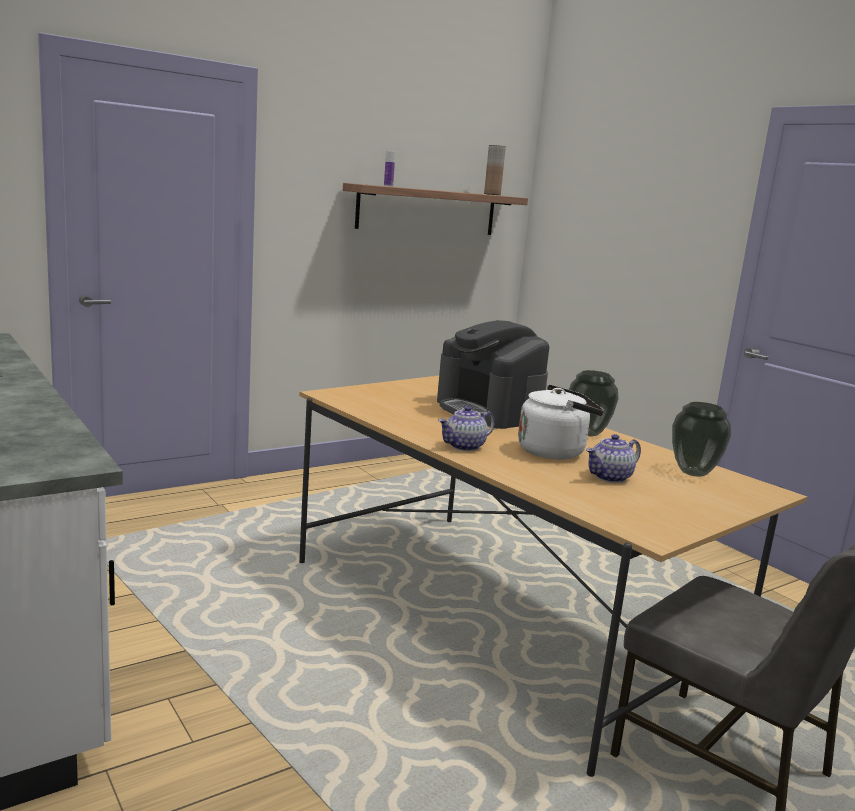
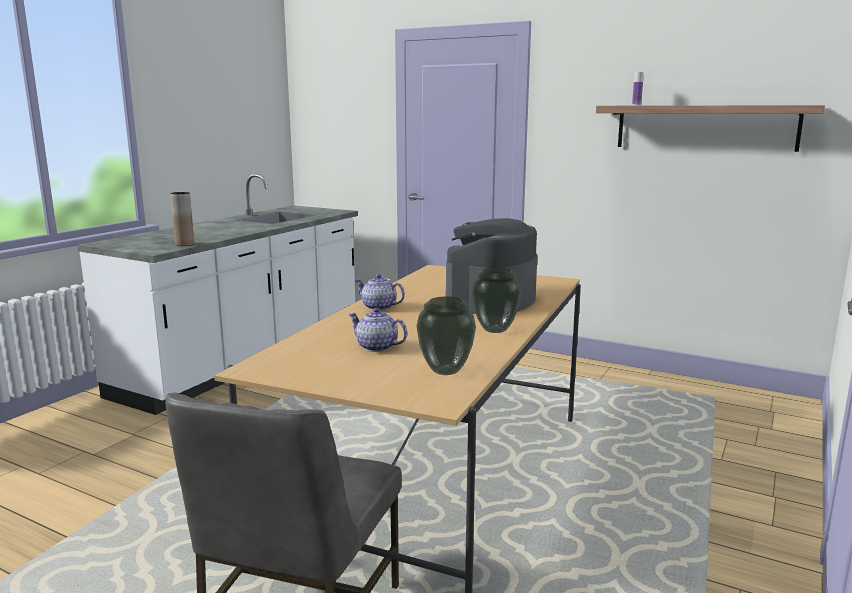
camera: 65 degrees right, 0 degrees up
(492, 194) = (778, 104): brown vase -> brown vase (185, 244)
(555, 452) = (415, 327): white kettle -> none

